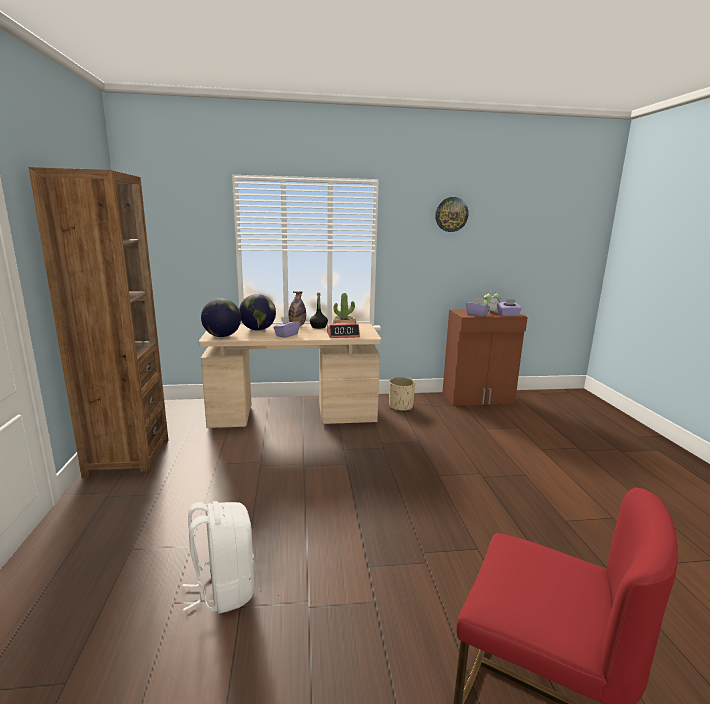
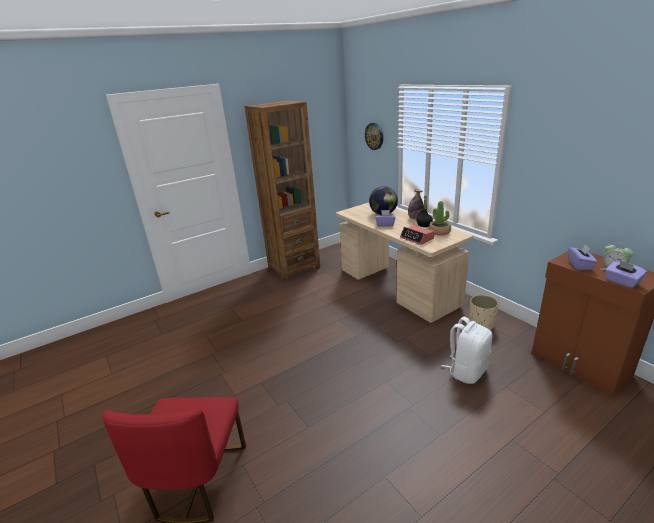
camera: 65 degrees right, 10 degrees up
(222, 336) = (353, 212): globe -> none
(224, 589) = (219, 344): white backpack -> white backpack (467, 371)
(451, 214) = (594, 130): wall clock -> wall clock (374, 136)

